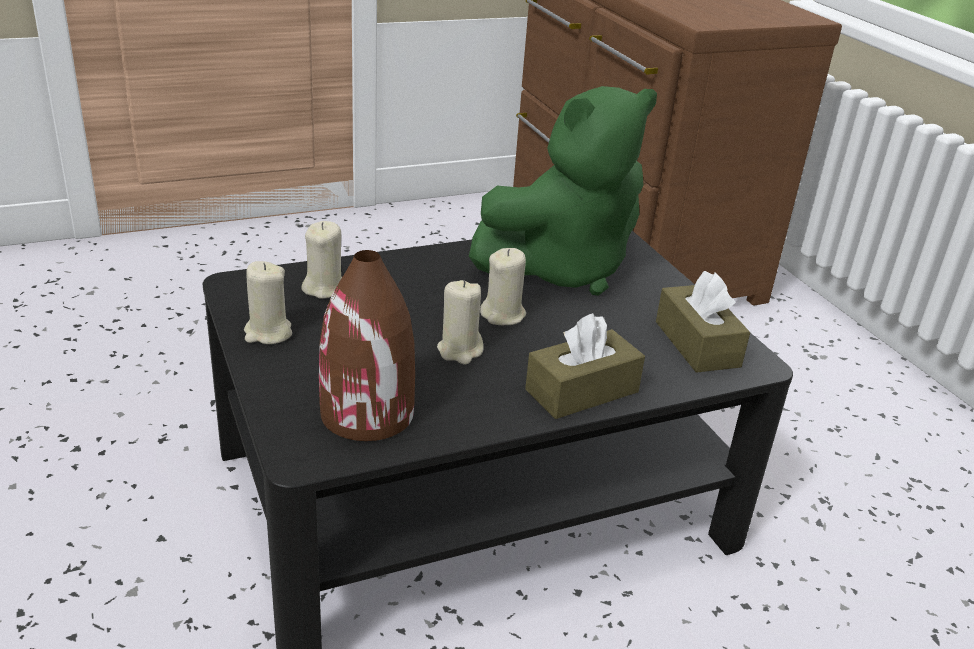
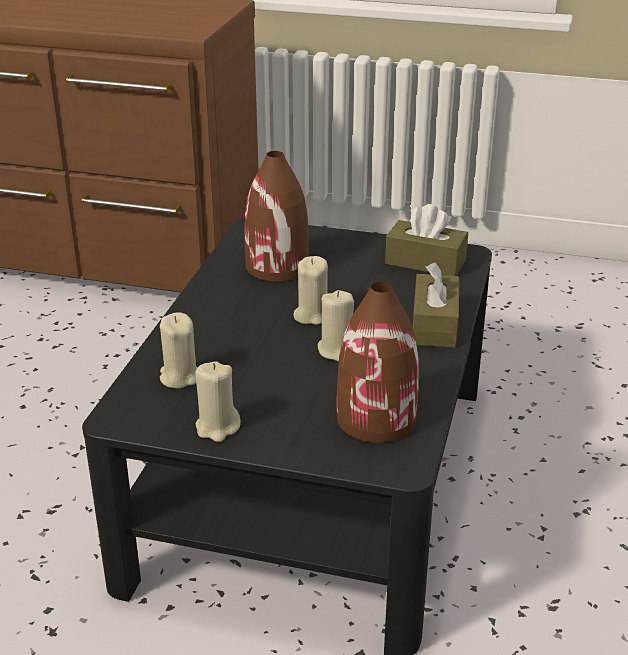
camera: 50 degrees left, 0 degrees up
(561, 269) = (277, 267): green plush toy -> brown vase

